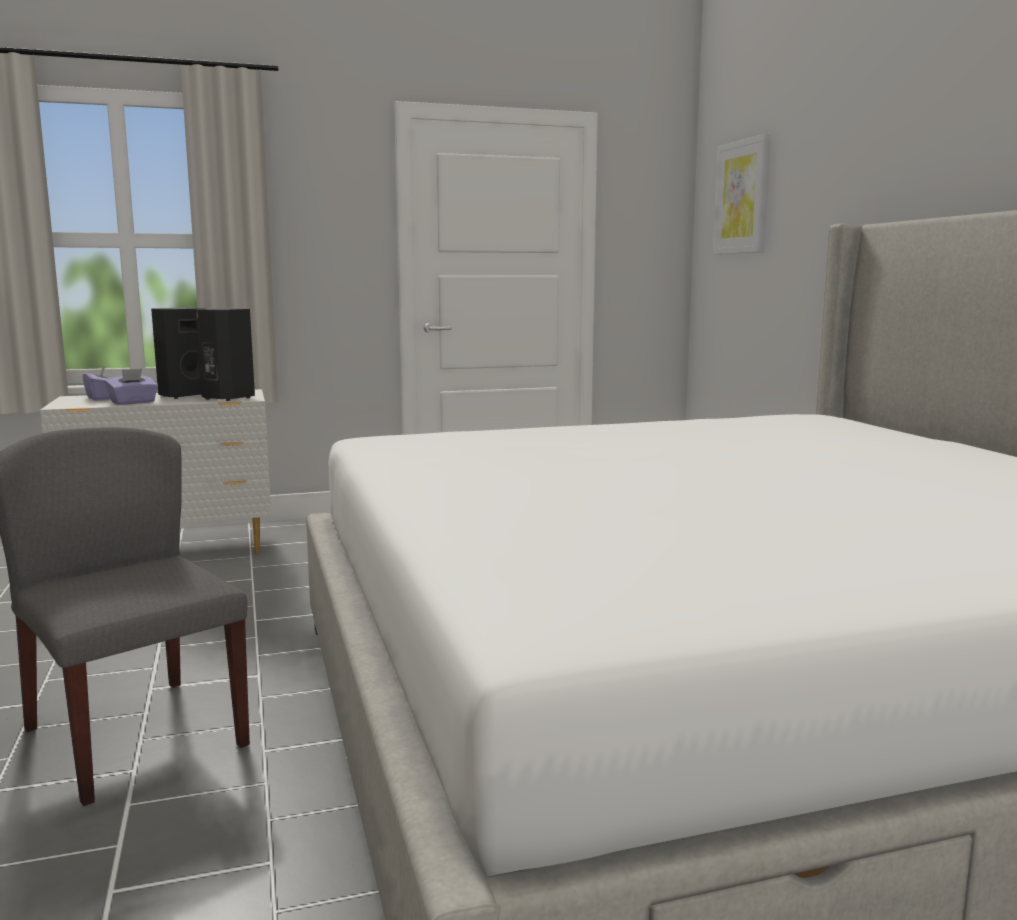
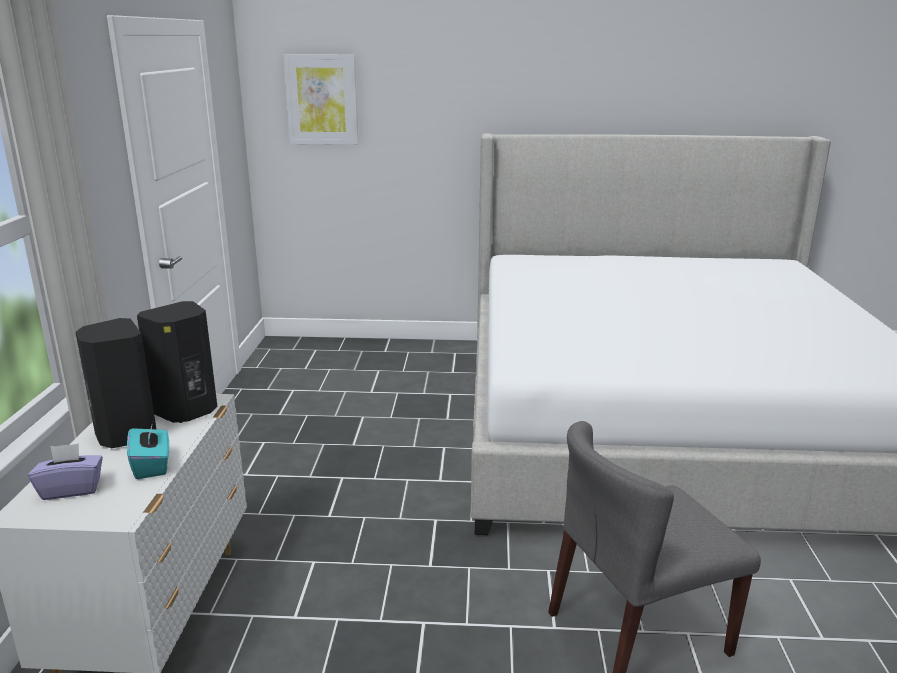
camera: 70 degrees left, 10 degrees up
(133, 402) = (152, 466): purple tissue box -> turquoise tissue box

